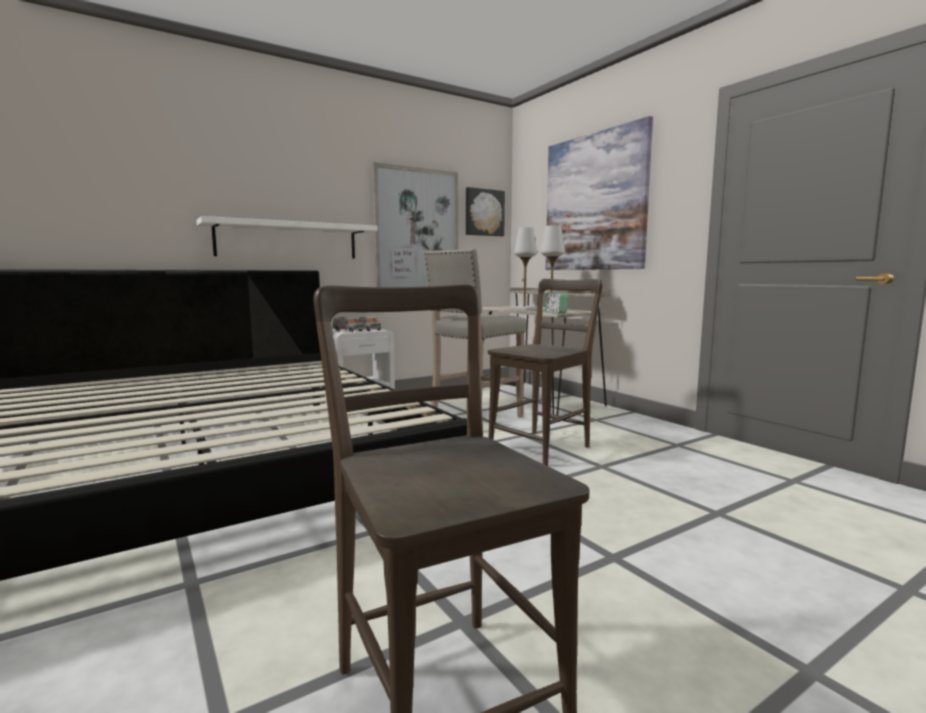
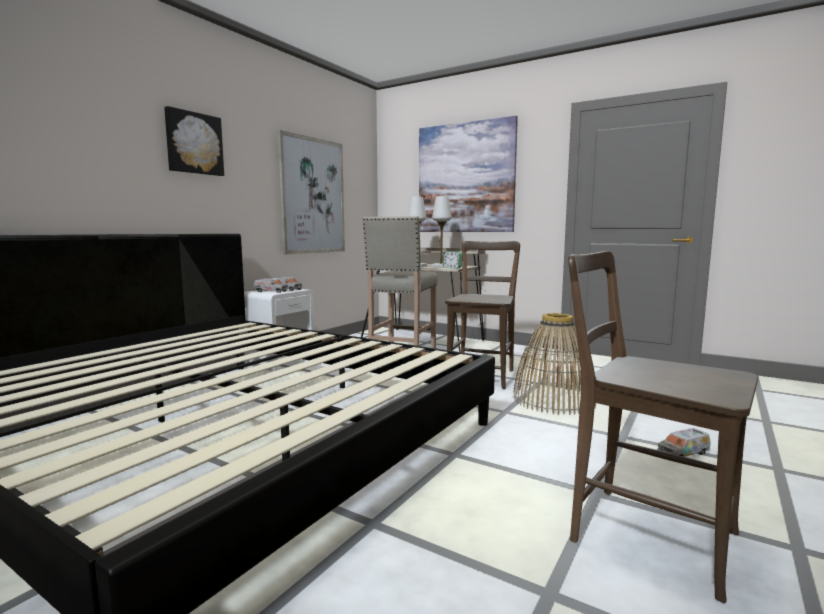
camera: 25 degrees left, 0 degrees up
(288, 240) = (209, 203): white shelf -> none
(484, 212) = (359, 181): picture -> picture (194, 143)
(589, 490) = (553, 399): none -> basket
(673, 602) = (683, 453): none -> toy truck

